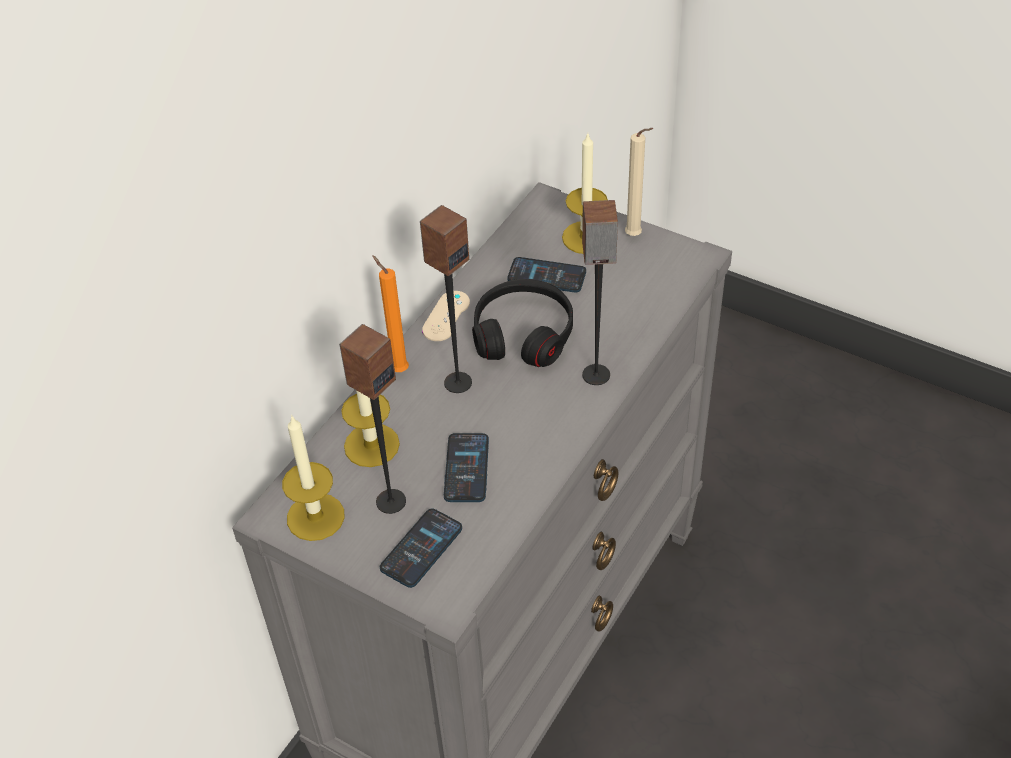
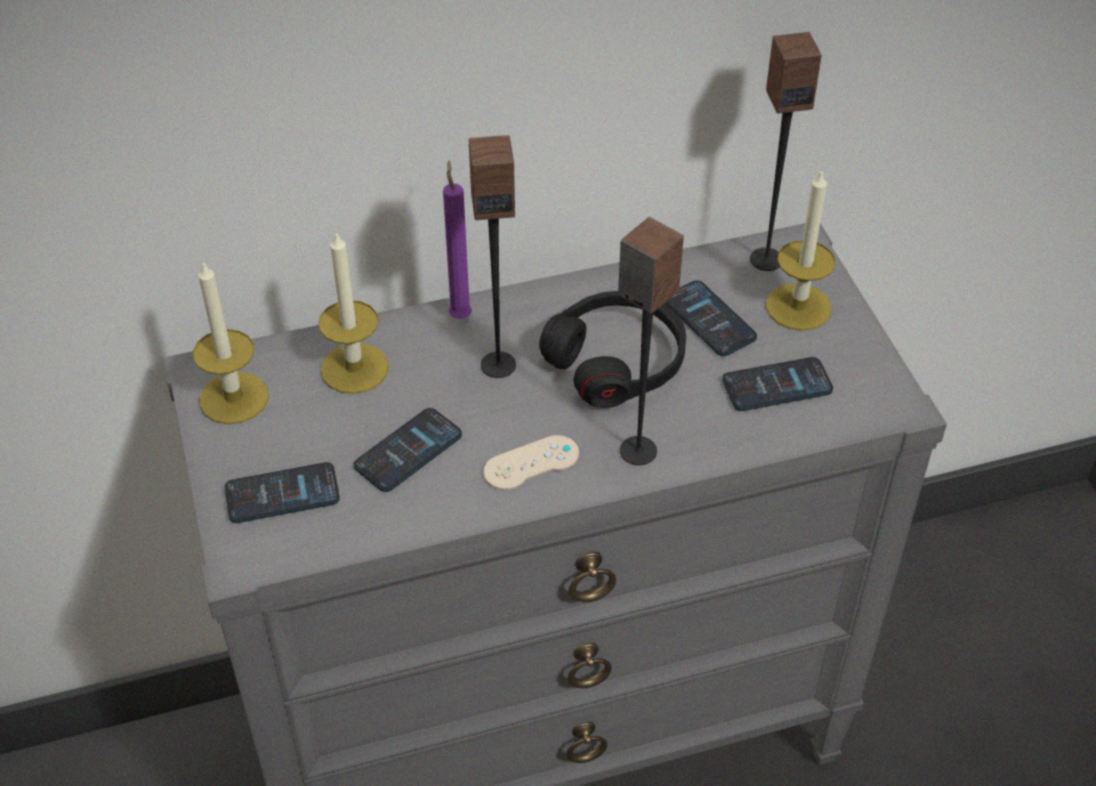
camera: 40 degrees right, 0 degrees up
(390, 501) = (309, 431): speaker -> speaker (766, 259)
(398, 369) = (460, 314): orange candle -> purple candle
(446, 316) = (564, 294): beige game controller -> beige game controller (531, 463)
(626, 288) = (777, 386): none -> phone
(635, 236) = (853, 339): beige candle -> none

